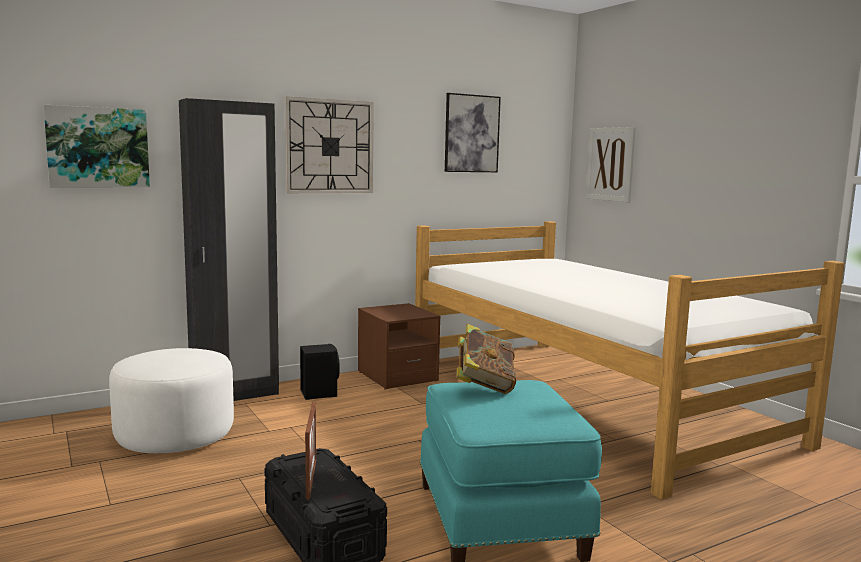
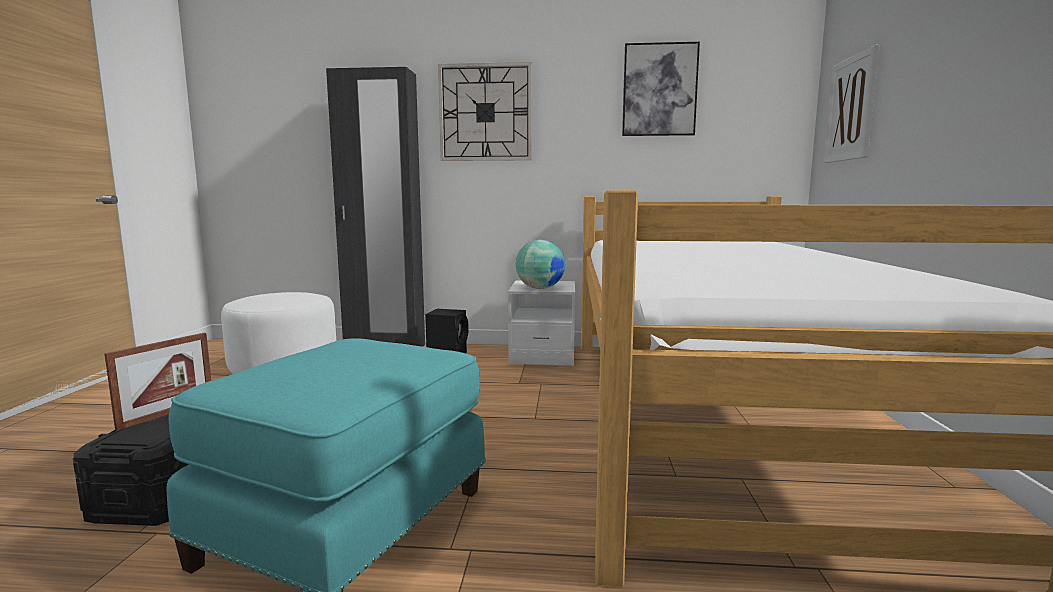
camera: 35 degrees right, 0 degrees up
(98, 147) = (282, 122): picture -> none
(397, 376) = (543, 355): brown nightstand -> white nightstand
(405, 315) = (540, 288): none -> globe
(484, 386) = (363, 344): book -> none

